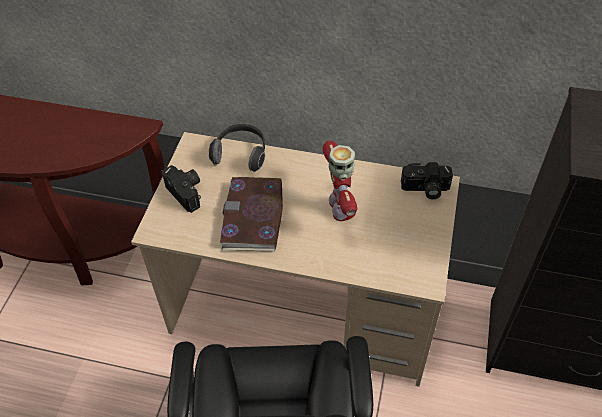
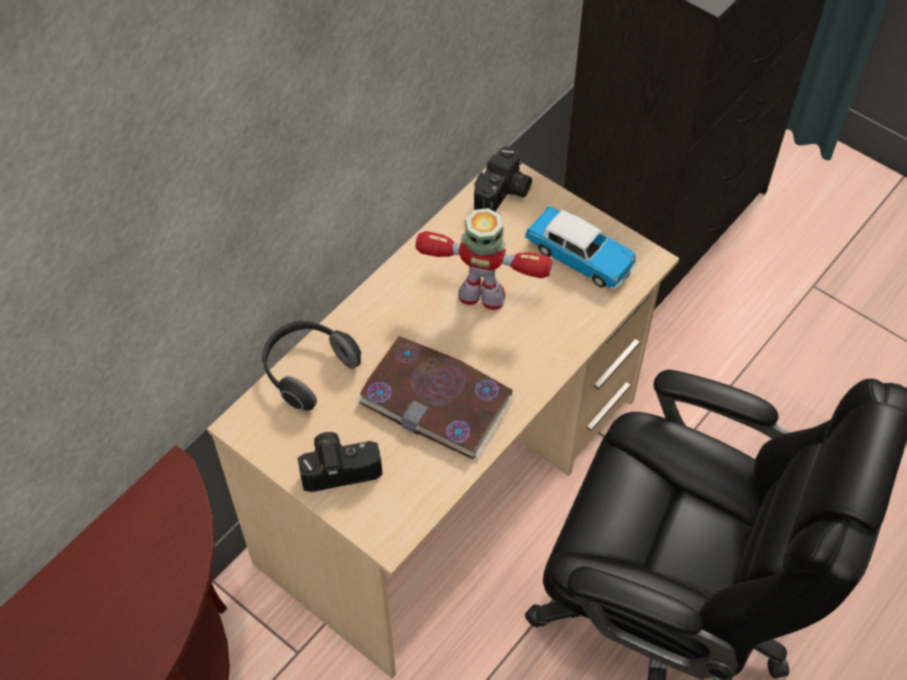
camera: 65 degrees left, 5 degrees up
(404, 246) = (580, 257): none -> toy car

